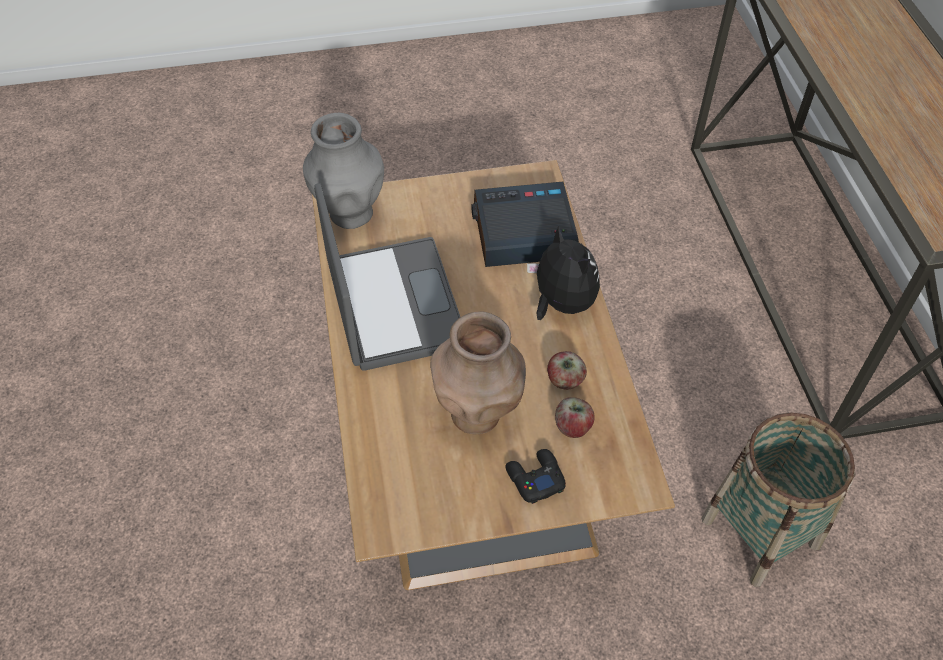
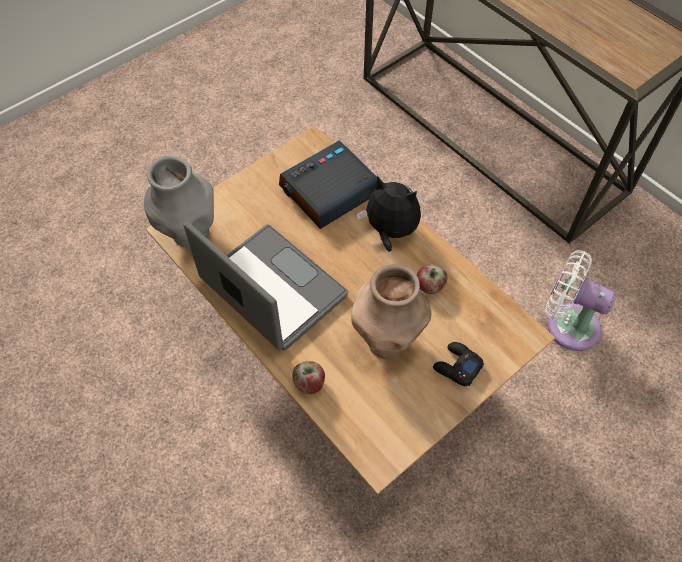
camera: 30 degrees left, 5 degrees up
(573, 427) = (457, 317): apple -> apple (309, 383)
(760, 532) = (567, 324): basket -> white fan

